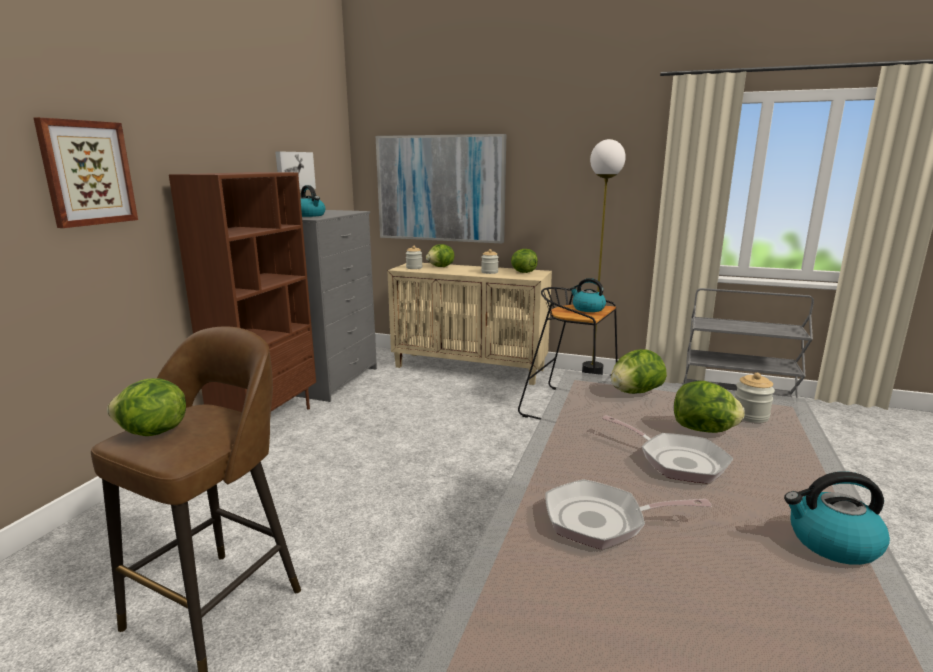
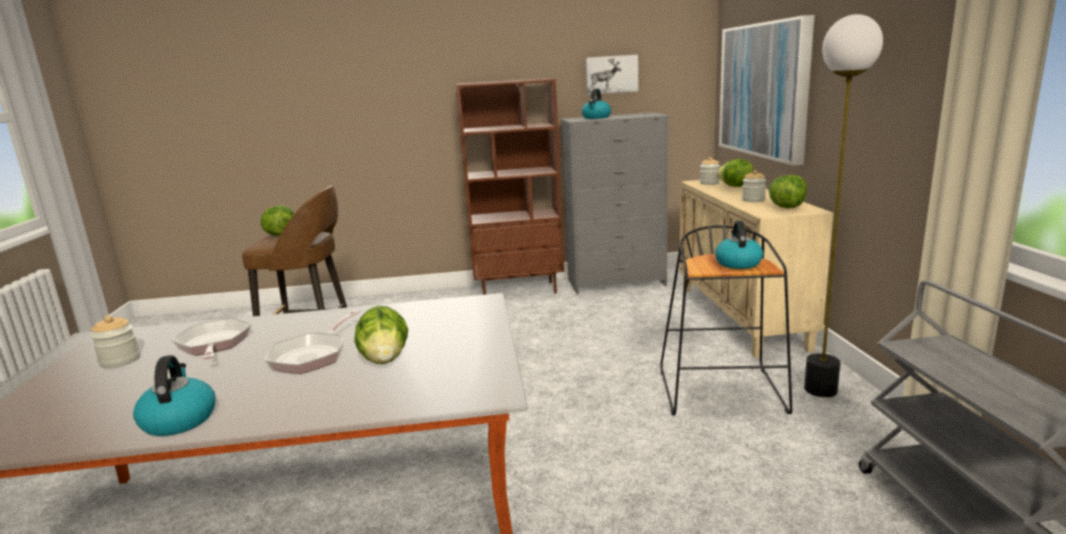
camera: 65 degrees right, 0 degrees up
(87, 173) = (399, 85): picture -> none
(635, 392) = (464, 323): lettuce -> none
(750, 416) = (437, 377): jar -> jar (120, 361)

